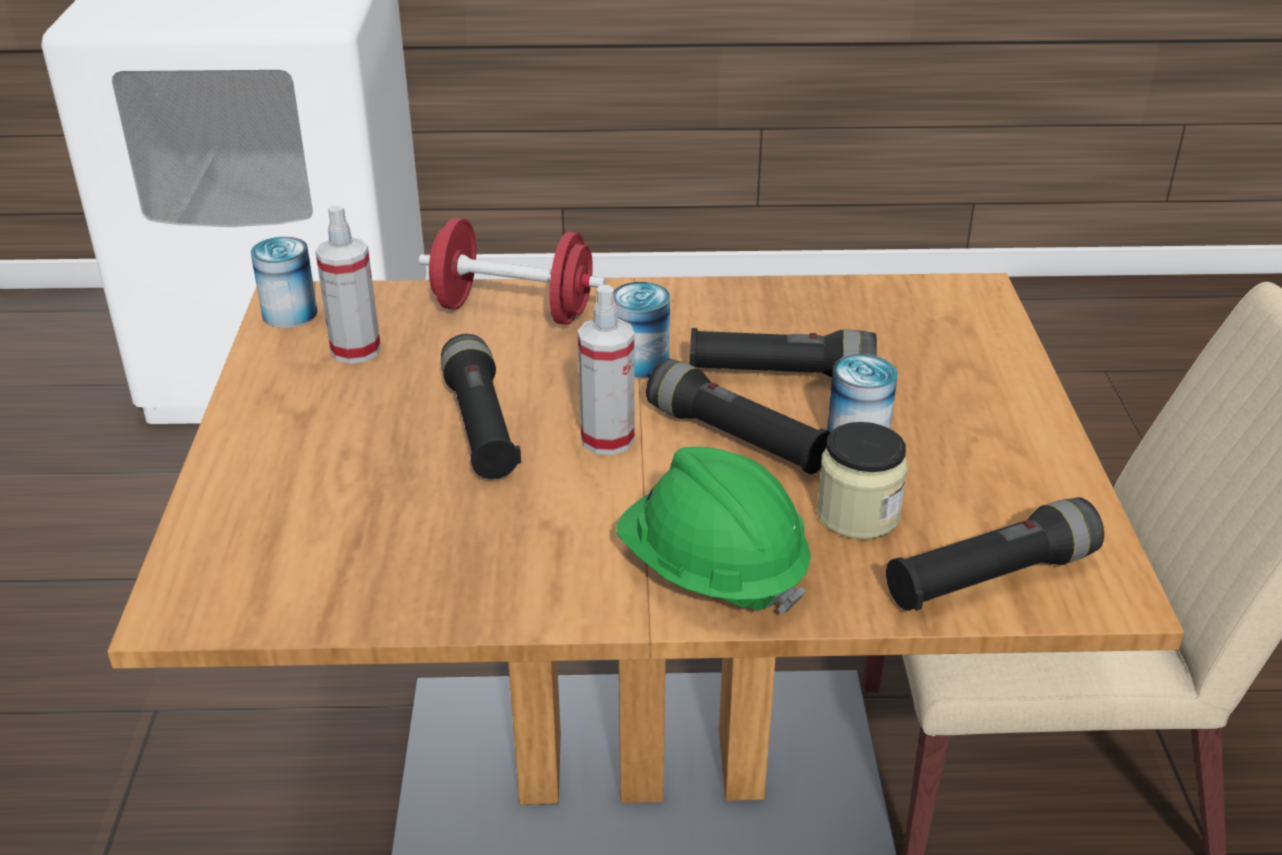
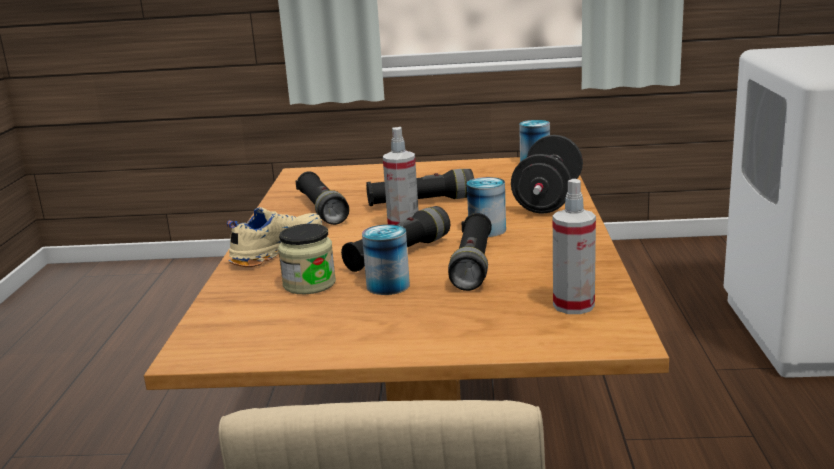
camera: 95 degrees right, 15 degrees down
(355, 350) = (498, 175): spray bottle -> spray bottle (573, 305)
(513, 310) = (548, 200): red dumbbell -> black dumbbell
(712, 571) = (276, 251): green hard hat -> beige shoe
(990, 577) = (231, 317): black flashlight -> black flashlight (322, 210)

